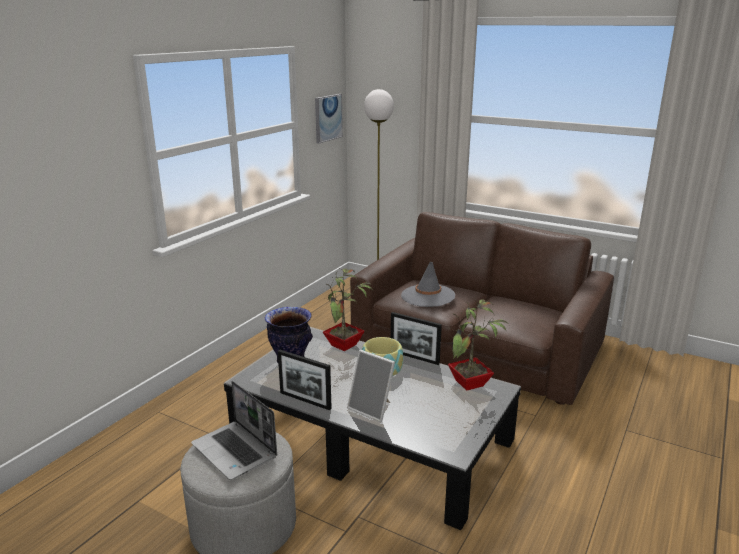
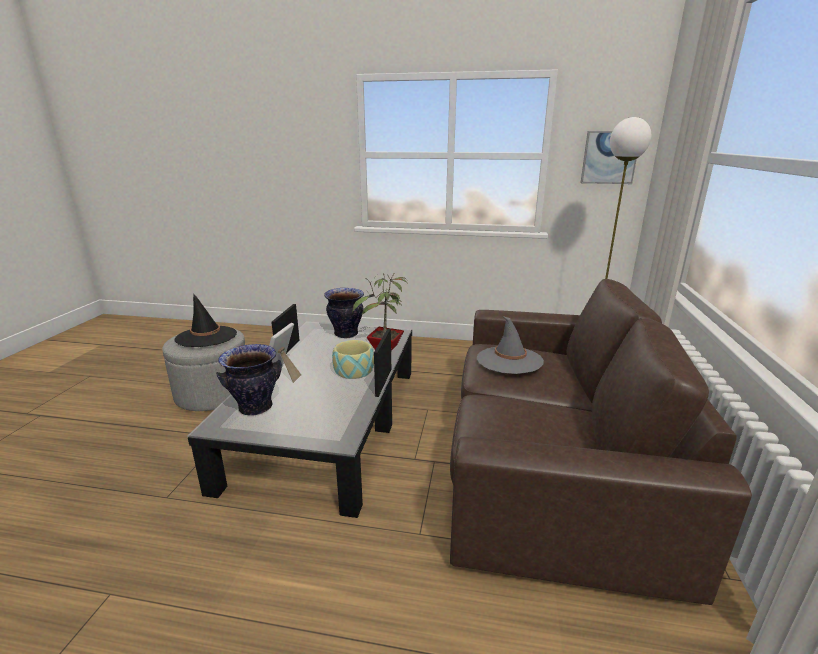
camera: 70 degrees right, 0 degrees up
(235, 451) = (206, 337): laptop -> black hat
(429, 427) = (255, 407): none -> vase
(470, 385) = (341, 420): potted plant -> none

